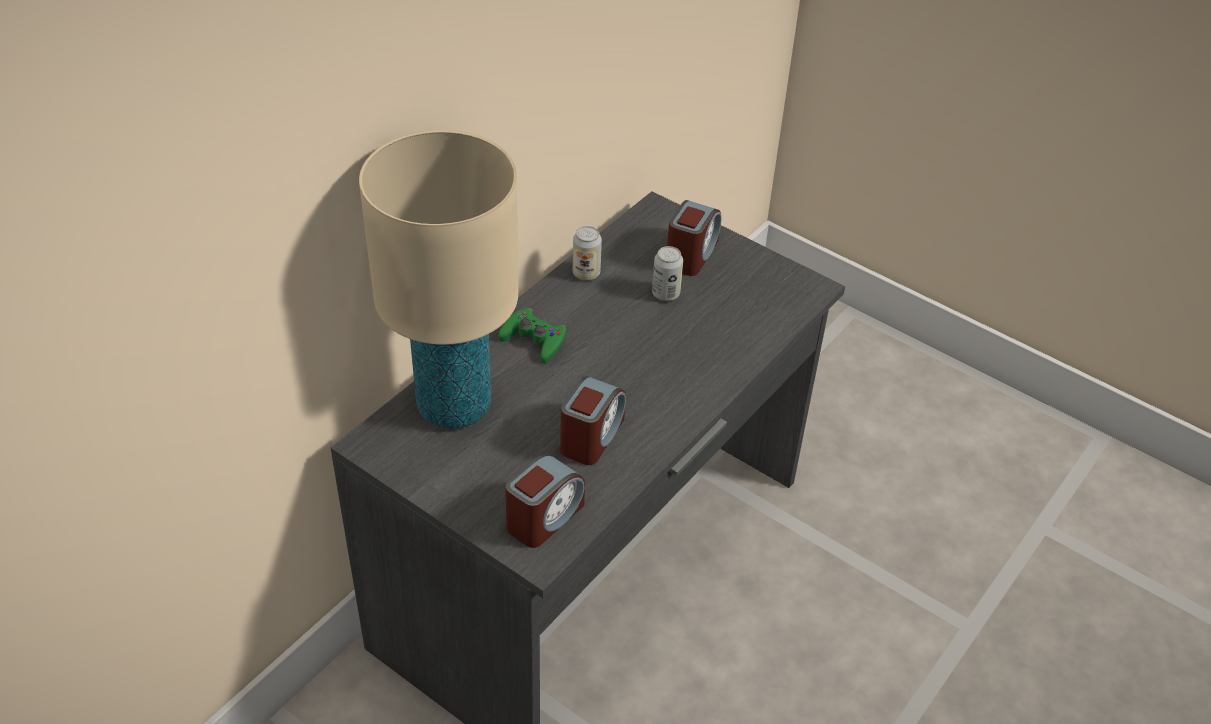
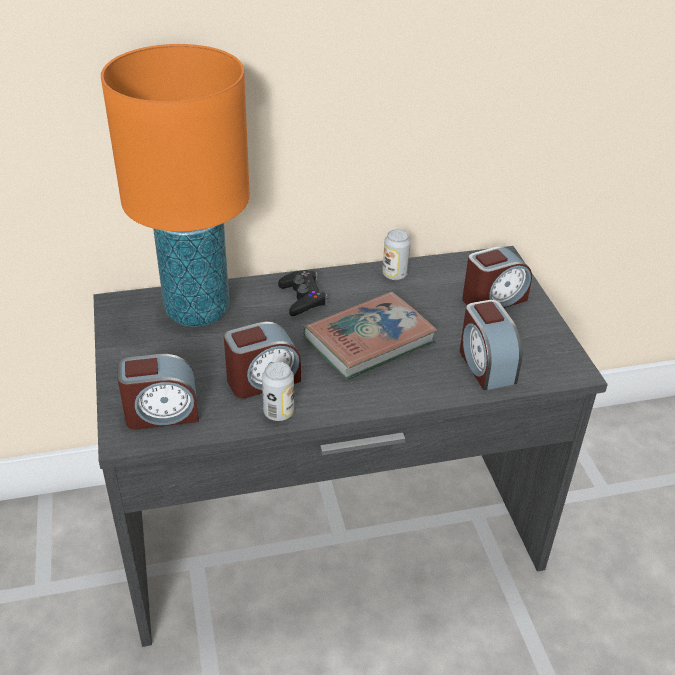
camera: 40 degrees right, 5 degrees down
(455, 406) = (198, 310): beige table lamp -> orange table lamp
(534, 340) = (303, 298): green game controller -> black game controller
(636, 350) = (369, 341): none -> book
(665, 293) = (440, 315): can -> can (278, 412)
(747, 320) = (485, 365): none -> alarm clock

